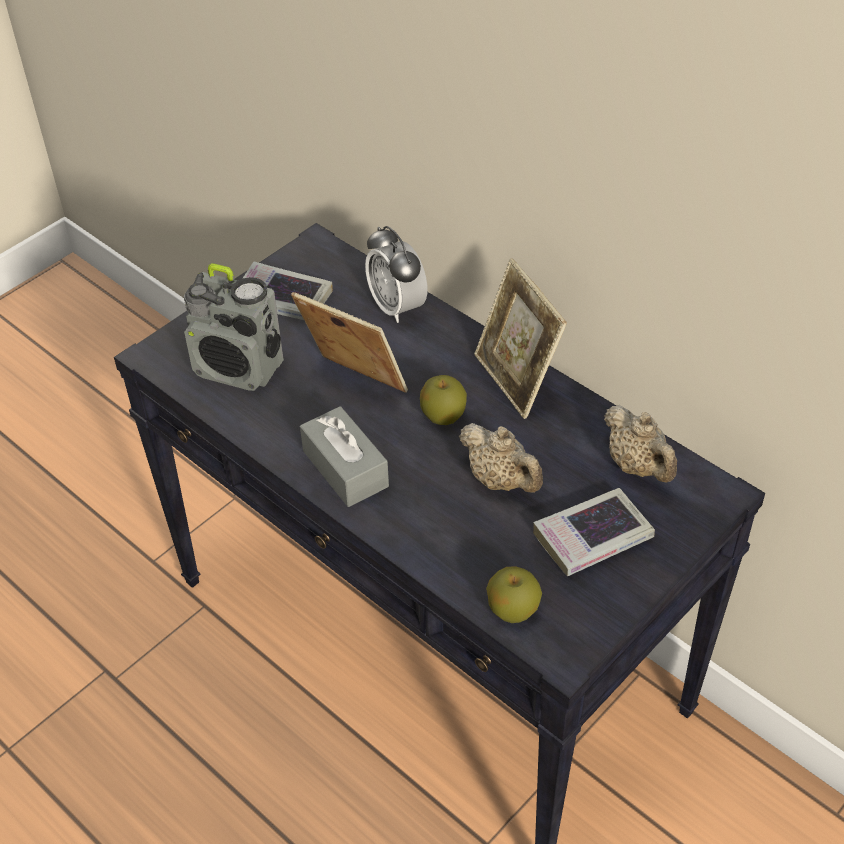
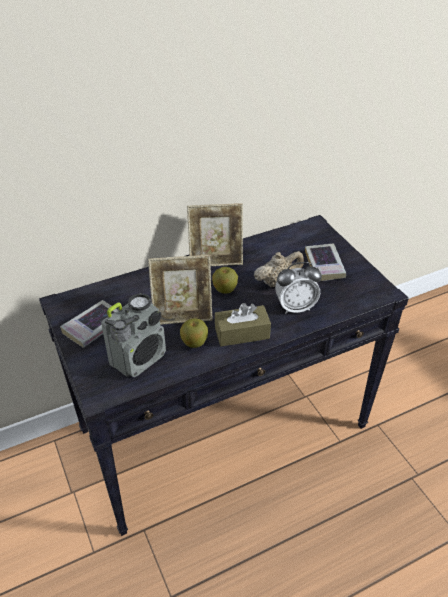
camera: 70 degrees left, 5 degrees down
(345, 468) = (242, 333): grey tissue box -> brown tissue box
(354, 384) = (182, 315): picture frame -> picture frame turned 150 degrees counterclockwise
(397, 307) = (135, 284): alarm clock -> alarm clock (295, 307)
(512, 610) = (356, 300): apple -> apple (194, 342)
(638, 466) = (289, 241): beige teapot -> none

